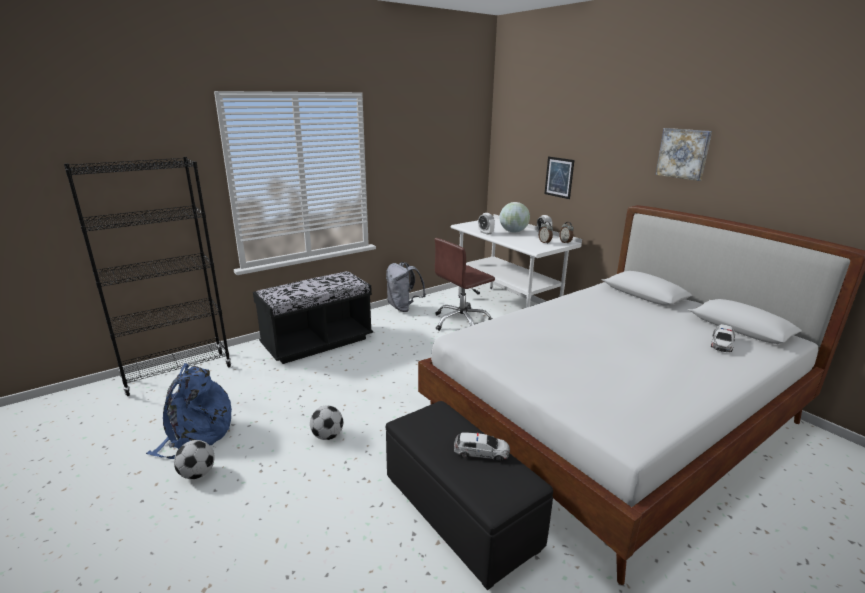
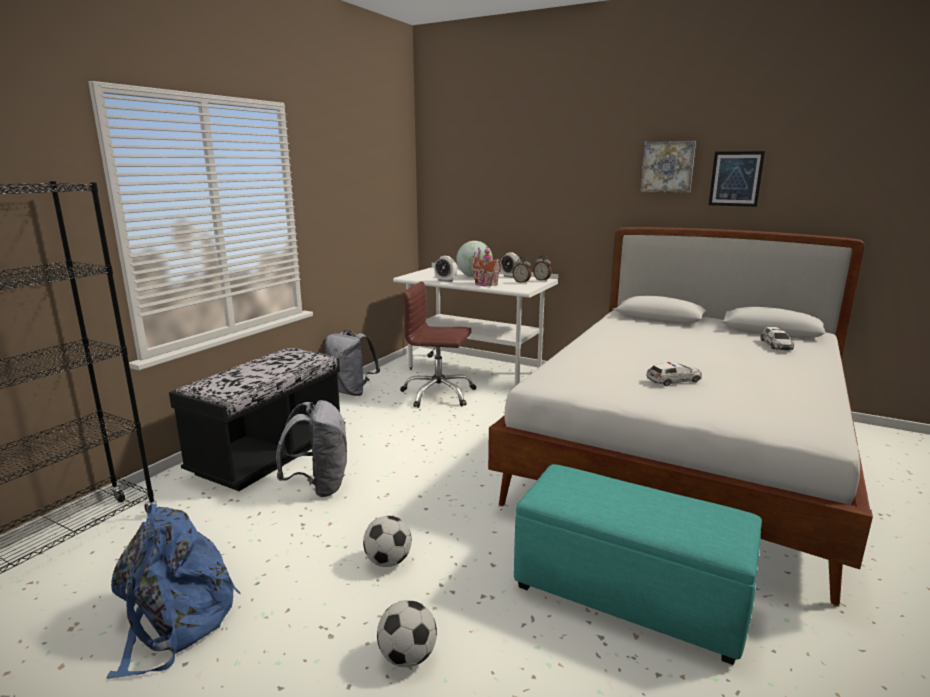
camera: 25 degrees left, 5 degrees down
(197, 474) = (229, 676): football -> football (407, 657)
(328, 373) = (319, 486): none -> grey backpack
(460, 514) = (630, 595): black ottoman -> turquoise ottoman
(462, 322) = (438, 394): brown office chair -> brown office chair turned 75 degrees clockwise
(481, 452) = (659, 501): toy car -> toy car (674, 380)
(511, 240) = (484, 284): none -> toy house
(559, 177) = (518, 208): picture -> picture (735, 179)

